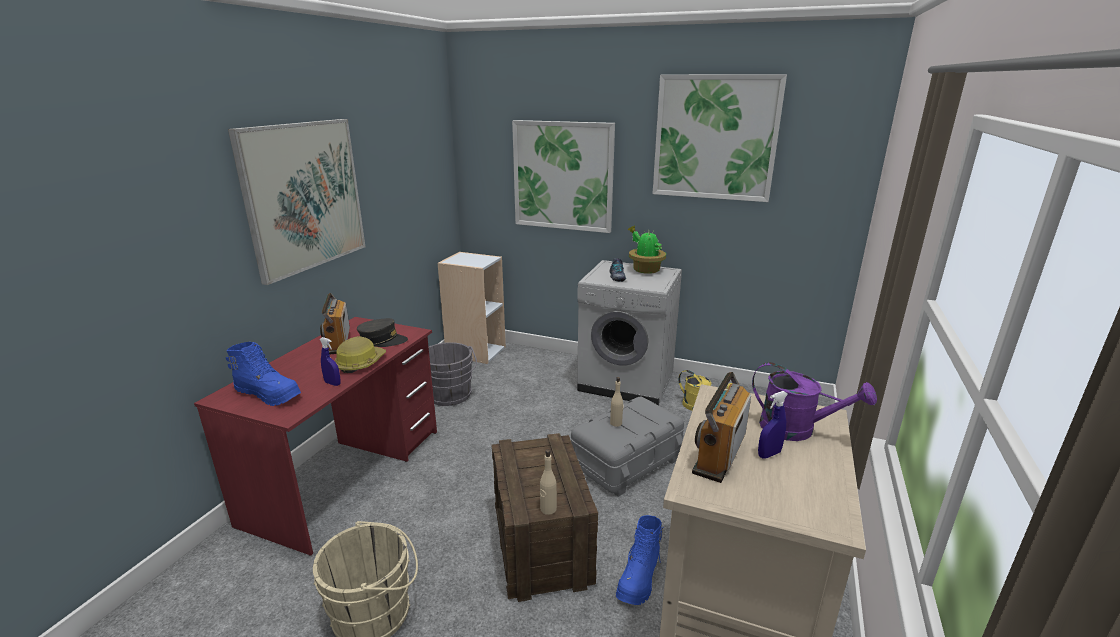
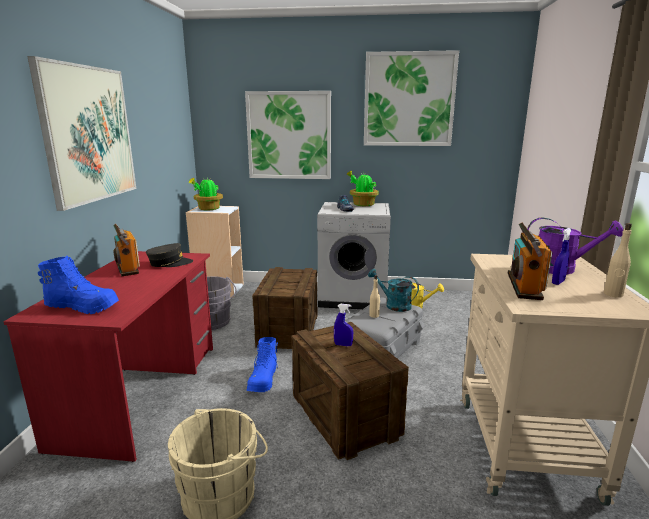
camera: 15 degrees left, 5 degrees down
(332, 383) = (143, 293): blue spray bottle -> blue spray bottle (343, 345)
(360, 363) = (160, 278): hard hat -> none
(464, 259) = (208, 209): none -> potted plant
(528, 420) = (288, 331): none -> crate
(548, 509) = (367, 370): beige bottle -> beige bottle (613, 294)
(639, 578) = (435, 425): blue boot -> blue boot (264, 380)
(648, 411) = (393, 305): none -> turquoise watering can

